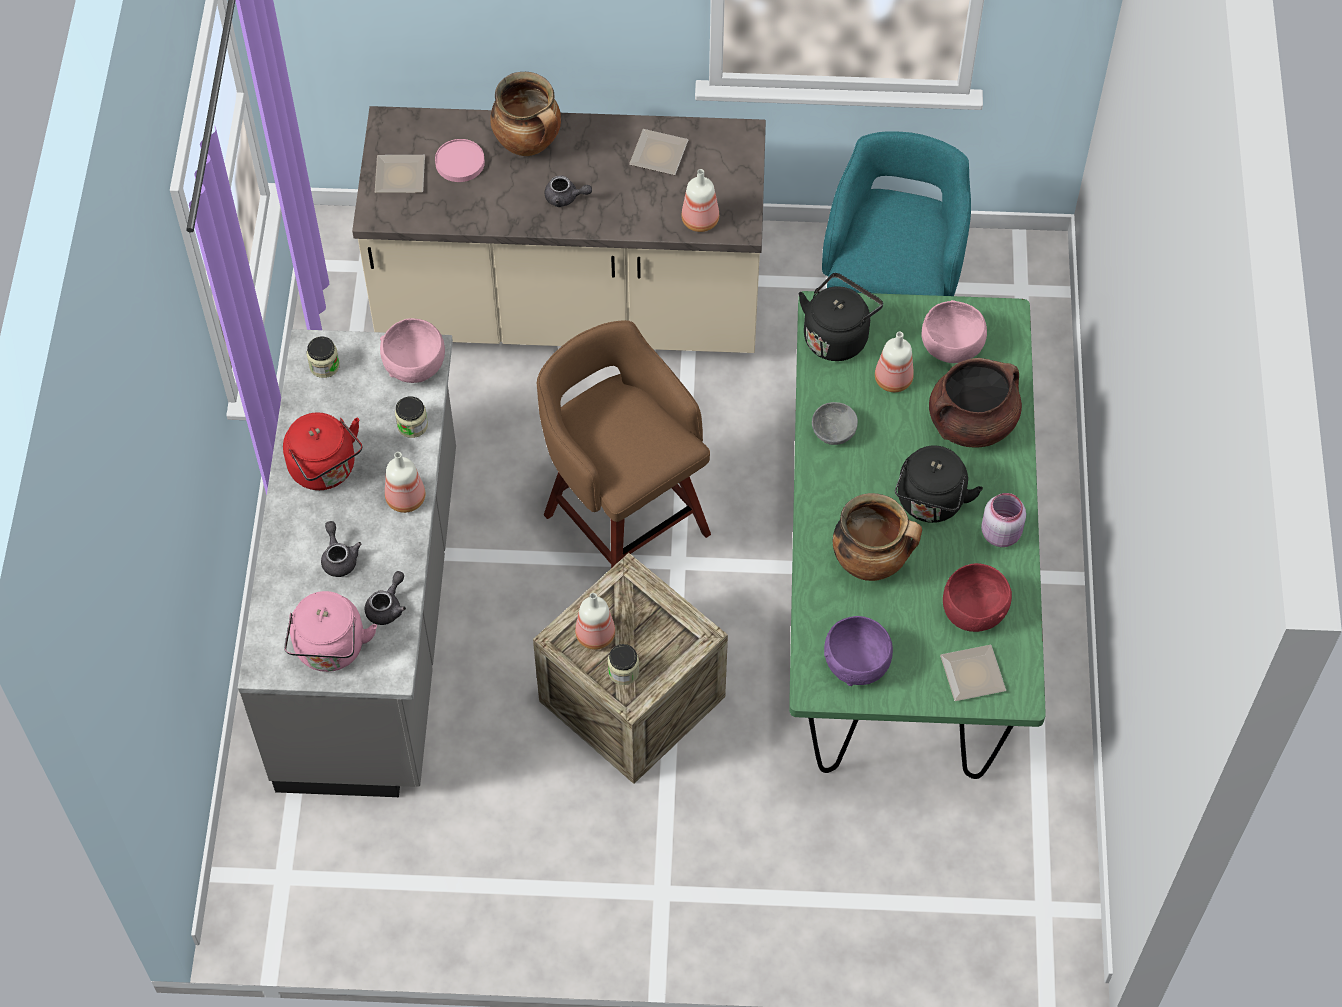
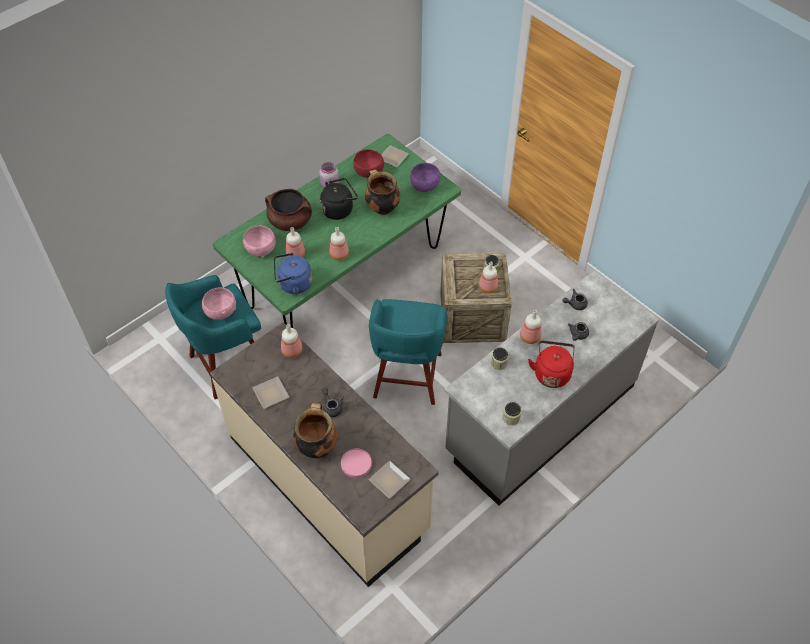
camera: 135 degrees left, 5 degrees down
(330, 650) = (611, 305): pink kettle -> none
(415, 365) = (472, 387): pink bowl -> pink bowl (220, 311)
(624, 520) = (407, 378): brown stool -> turquoise stool
(833, 432) = (340, 254): grey bowl -> bottle
(837, 336) = (293, 284): black kettle -> blue kettle

